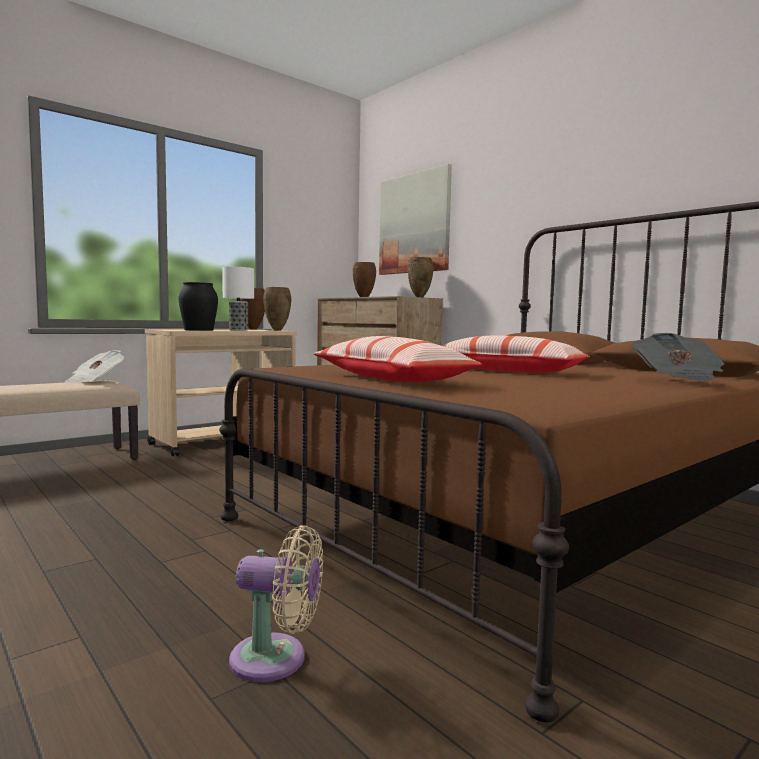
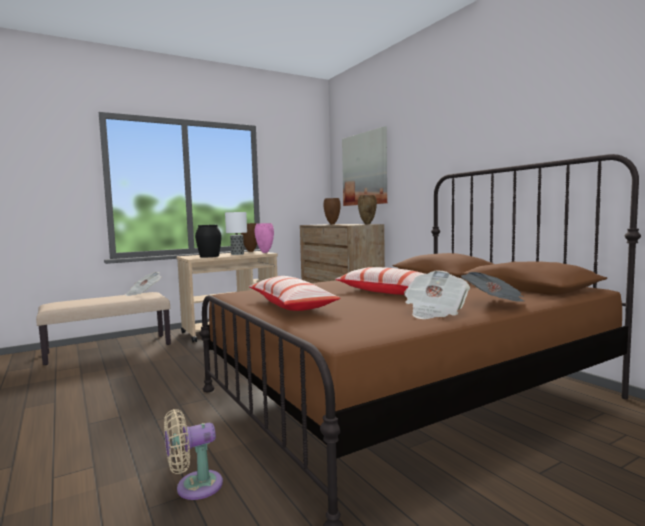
camera: 10 degrees right, 0 degrees up
(276, 330) = (264, 252): brown vase -> pink vase
(276, 659) = (194, 487): beige fan -> beige fan turned 135 degrees clockwise
(615, 387) = (434, 312): none -> newspaper

